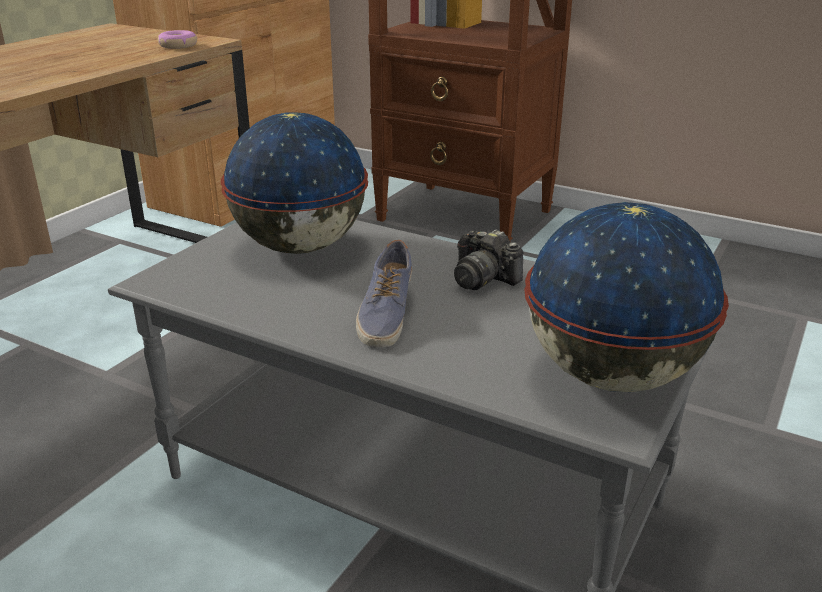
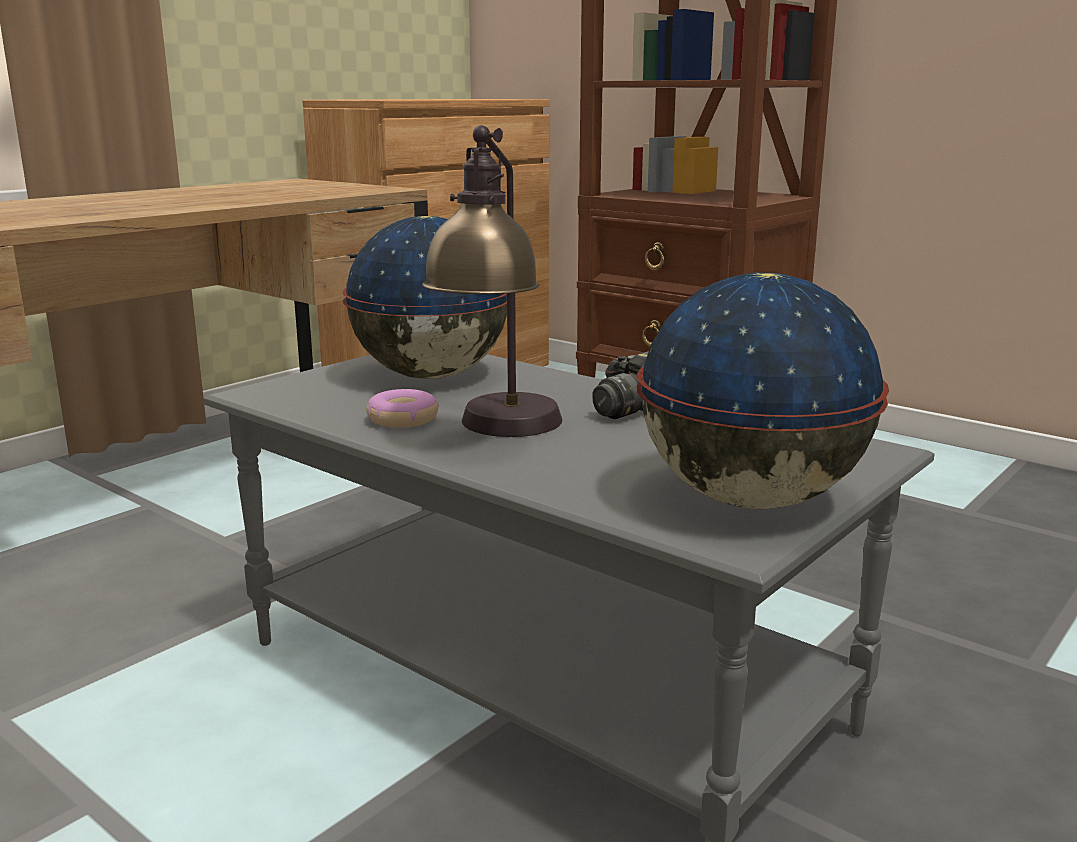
camera: 10 degrees right, 10 degrees down
(178, 46) = (355, 191): donut -> donut (402, 419)
(385, 315) = (499, 433): shoe -> table lamp

